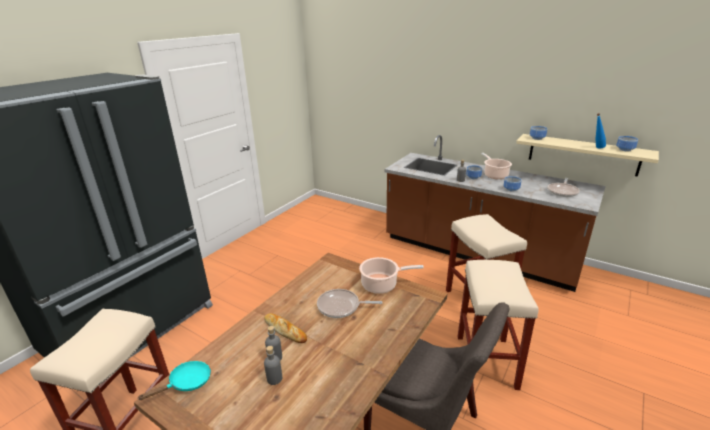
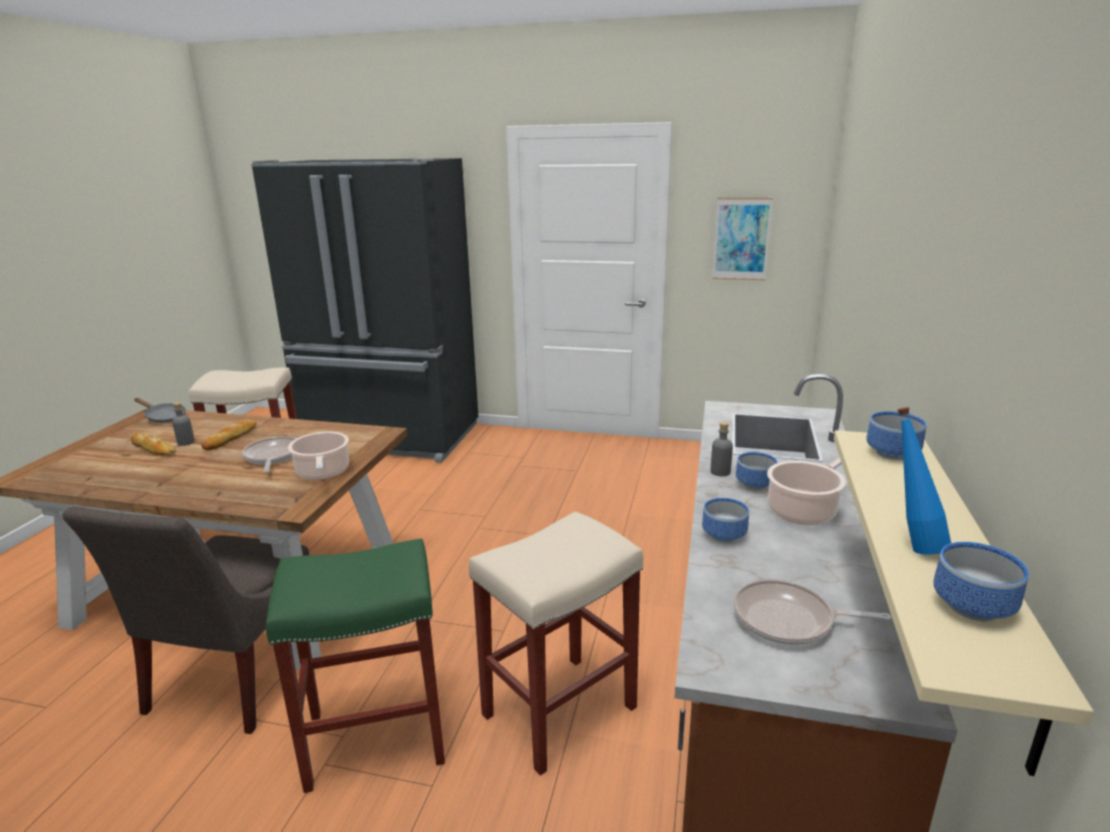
camera: 70 degrees right, 5 degrees down
(186, 383) = (163, 417): turquoise frying pan -> grey frying pan
(274, 378) = (154, 448): grey bottle -> bread
(279, 96) = (741, 239): none -> picture
(487, 362) = (373, 739): beige stool -> green stool

